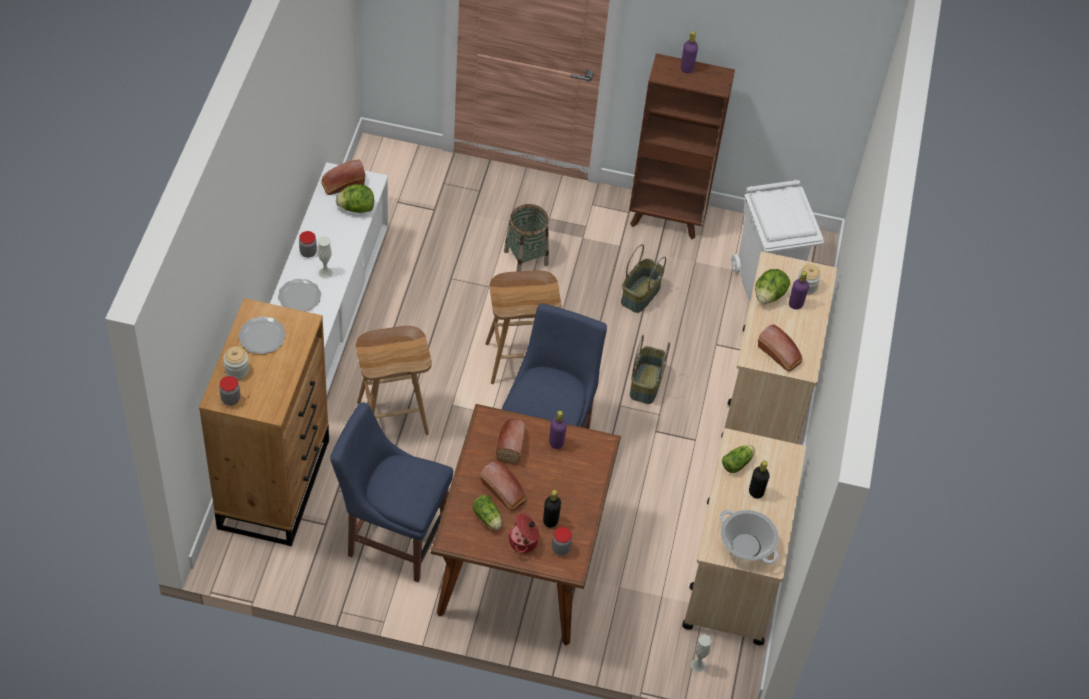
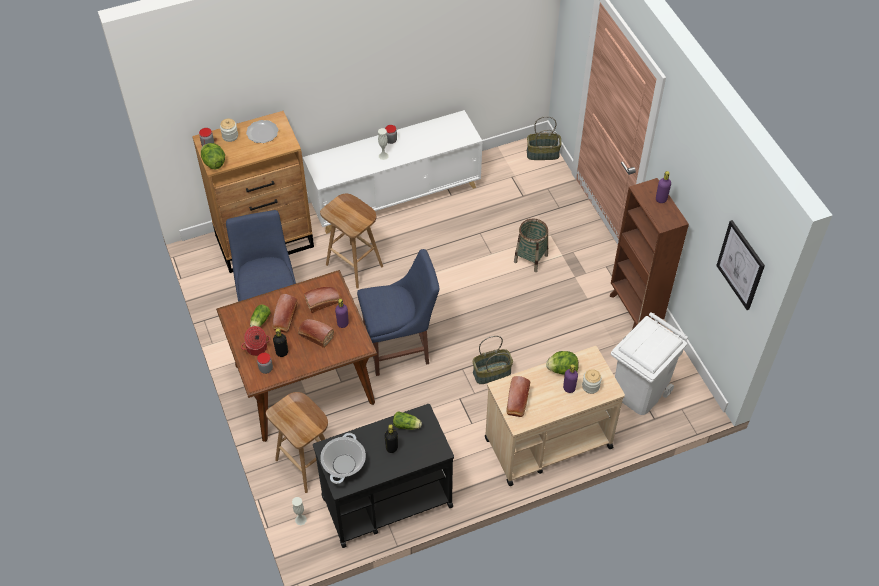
camera: 60 degrees right, 0 degrees up
(299, 297) = (355, 155): plate -> none
(342, 184) = (455, 125): bread -> bread (315, 335)
(356, 208) = (443, 141): lettuce -> lettuce (213, 162)
(519, 360) = (450, 300): brown stool -> brown stool (308, 464)
(641, 295) = (559, 331): basket -> basket (542, 154)
(733, 573) = (386, 501): beige cart -> black cart
(835, 61) = (741, 265): none -> picture

